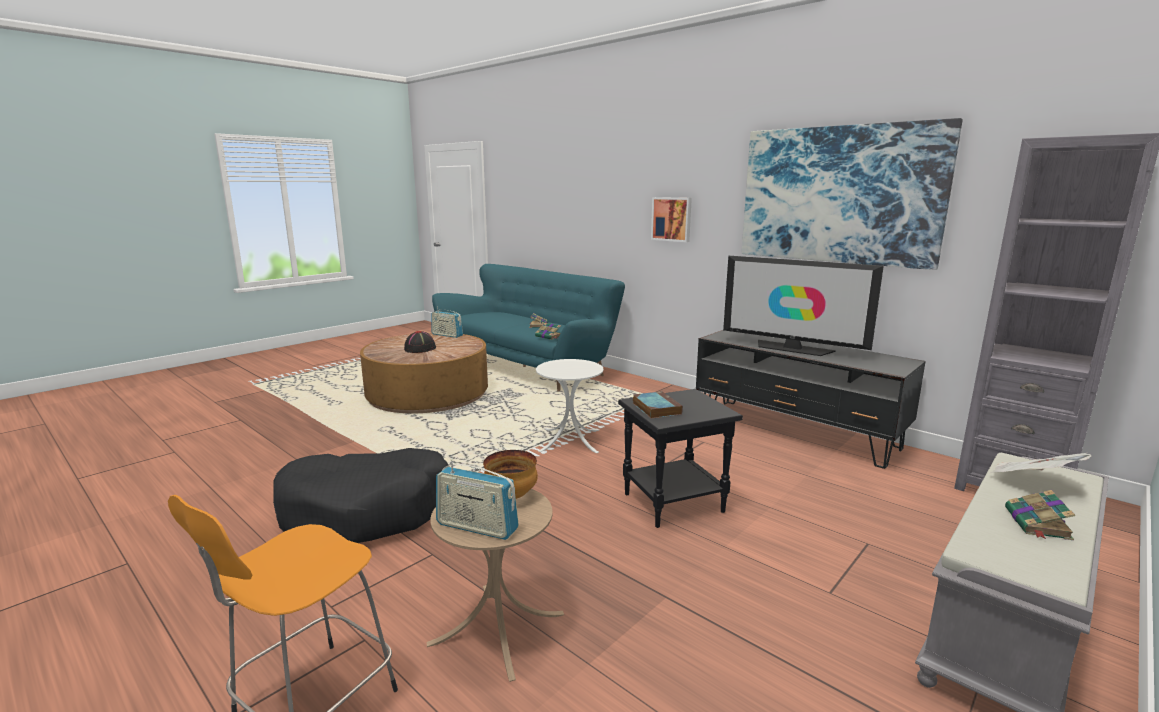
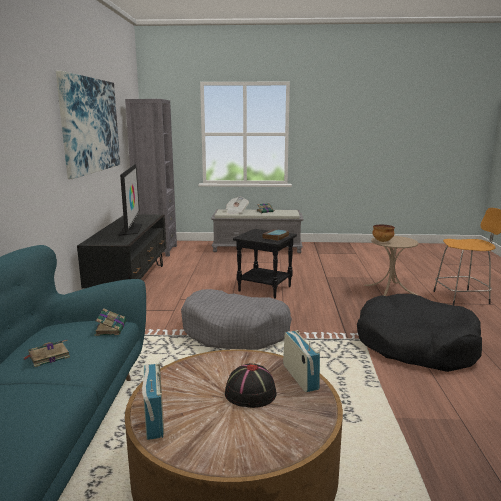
camera: 130 degrees left, 0 degrees up
(477, 527) = (403, 240): radio -> radio (300, 377)
(570, 440) = (235, 332): white side table -> grey dog bed
(672, 219) = (22, 158): picture -> none

